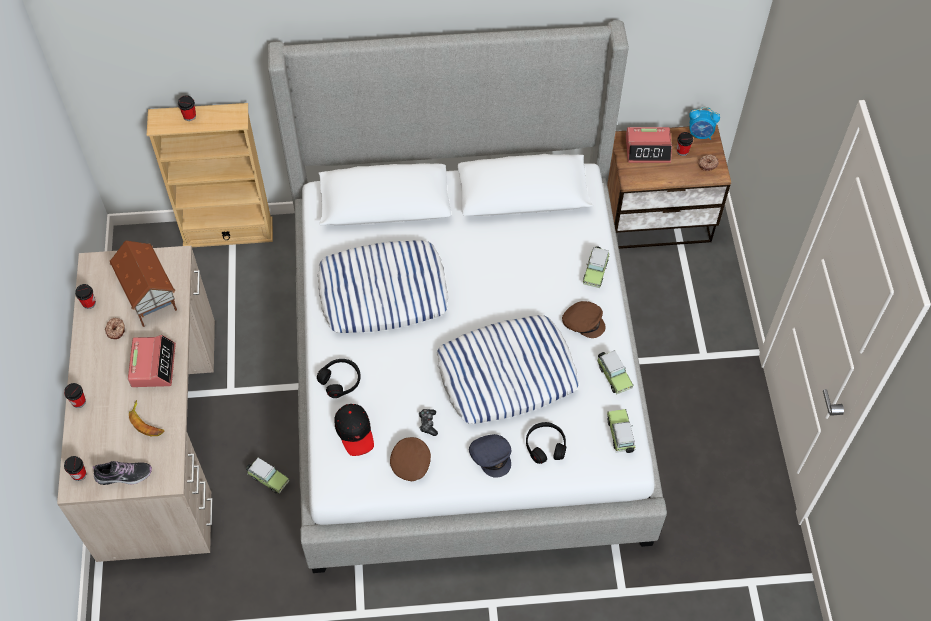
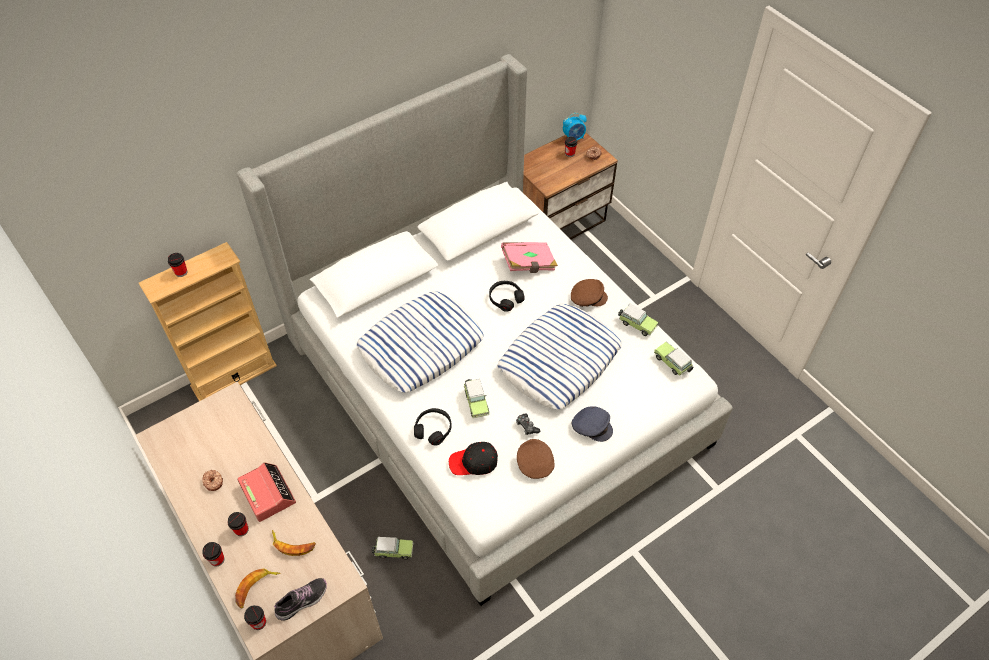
camera: 30 degrees left, 5 degrees down
(89, 303) = (172, 471): cup -> cup (241, 530)
(94, 444) = (256, 588): none -> banana
(148, 297) = (226, 440): toy house -> none
(355, 432) = (473, 462): black cap -> black cap turned 135 degrees clockwise
(545, 445) = (625, 397): black headphones -> black headphones (505, 298)
(548, 257) = (529, 264): none -> pink book
(595, 271) = (570, 258): toy car -> toy car (476, 402)
(648, 149) = (545, 162): alarm clock -> none

